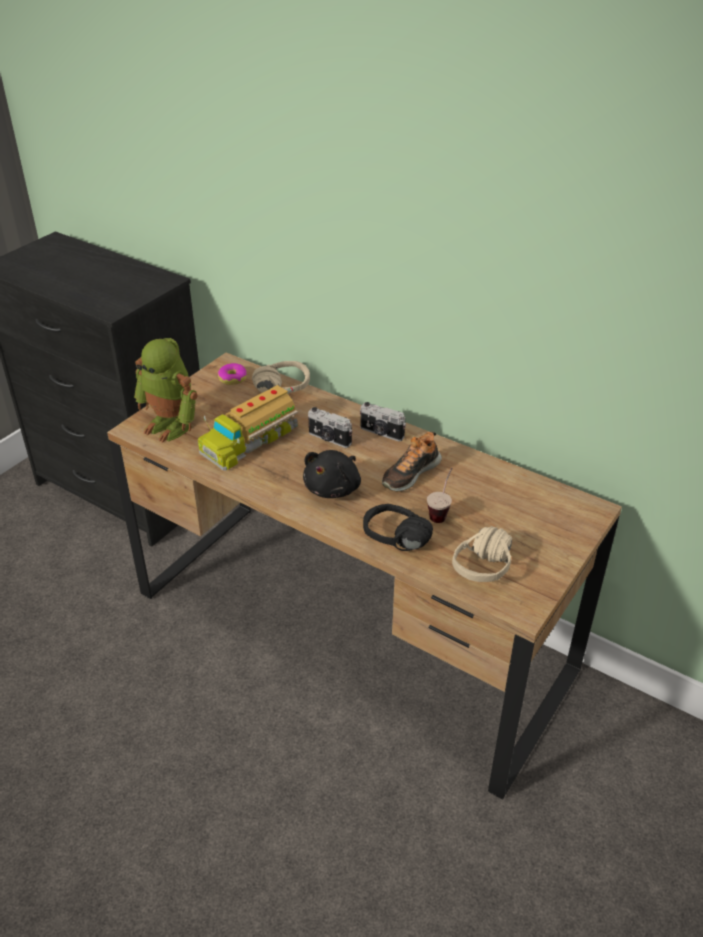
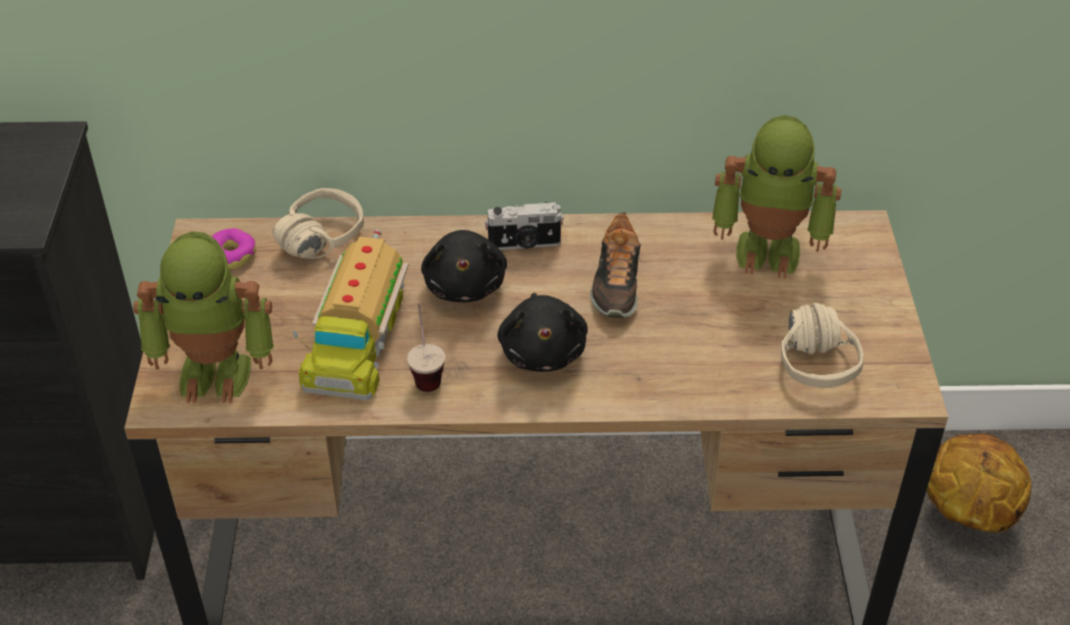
camera: 35 degrees left, 5 degrees up
(329, 439) = (465, 284): camera -> black plush toy
(392, 544) = (689, 390): black headphones -> none
(441, 511) = (703, 317): cup -> cup (426, 372)
(520, 495) = (769, 249): none -> toy robot
(633, 757) = (966, 513): none -> basketball

